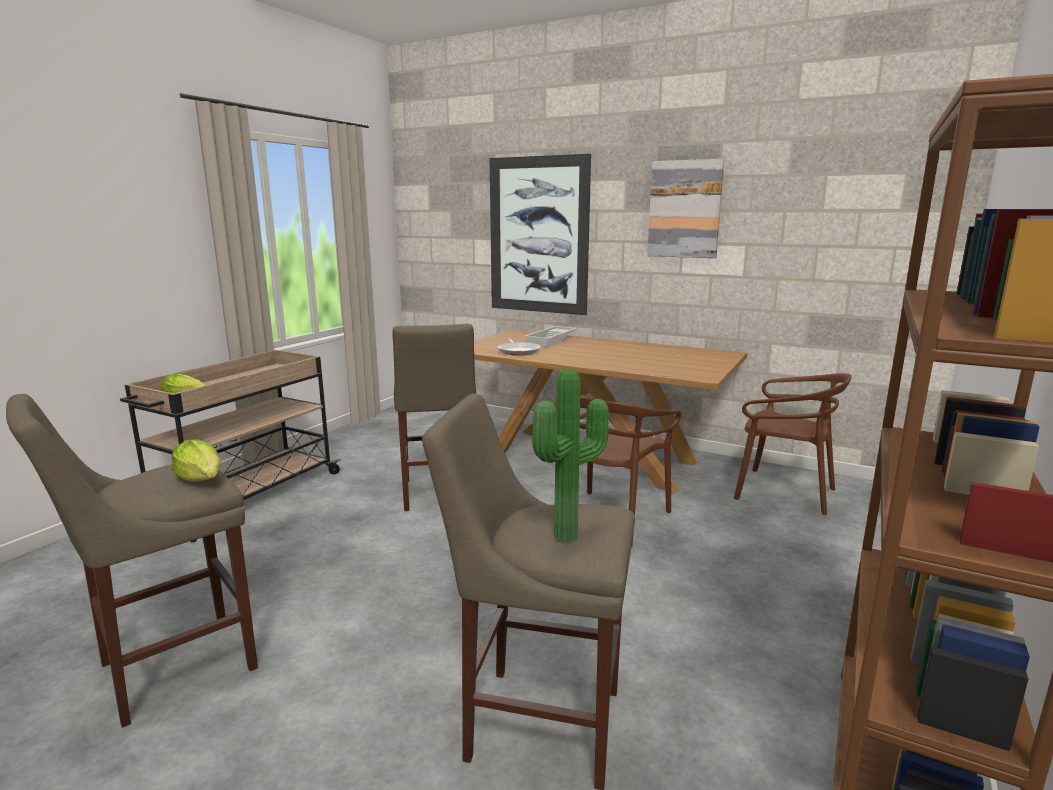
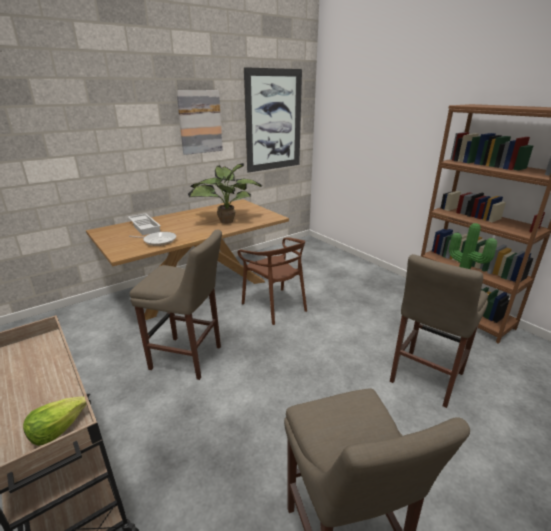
camera: 65 degrees left, 10 degrees up
(202, 480) = (354, 403): lettuce -> none
(538, 236) = (94, 150): picture -> picture (274, 121)
(634, 360) = (225, 220): none -> potted plant
(783, 492) = (287, 259): brown chair -> none

